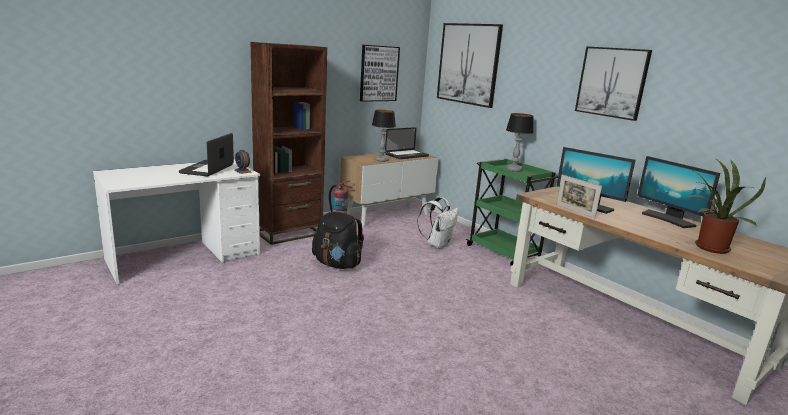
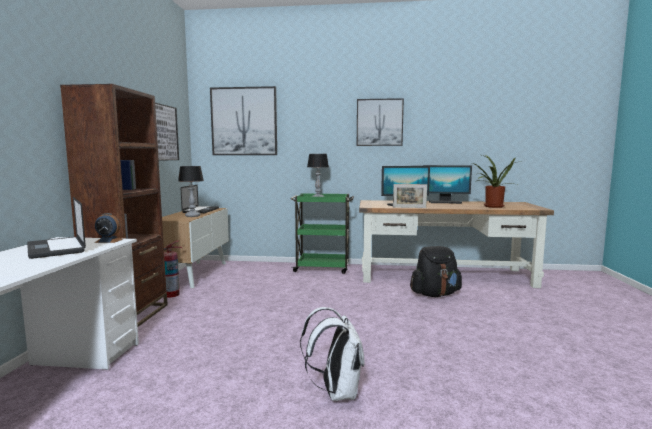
camera: 45 degrees left, 10 degrees down
(337, 264) = (232, 319): black backpack -> black backpack (435, 294)
(437, 245) = (275, 278): white backpack -> white backpack (336, 392)

